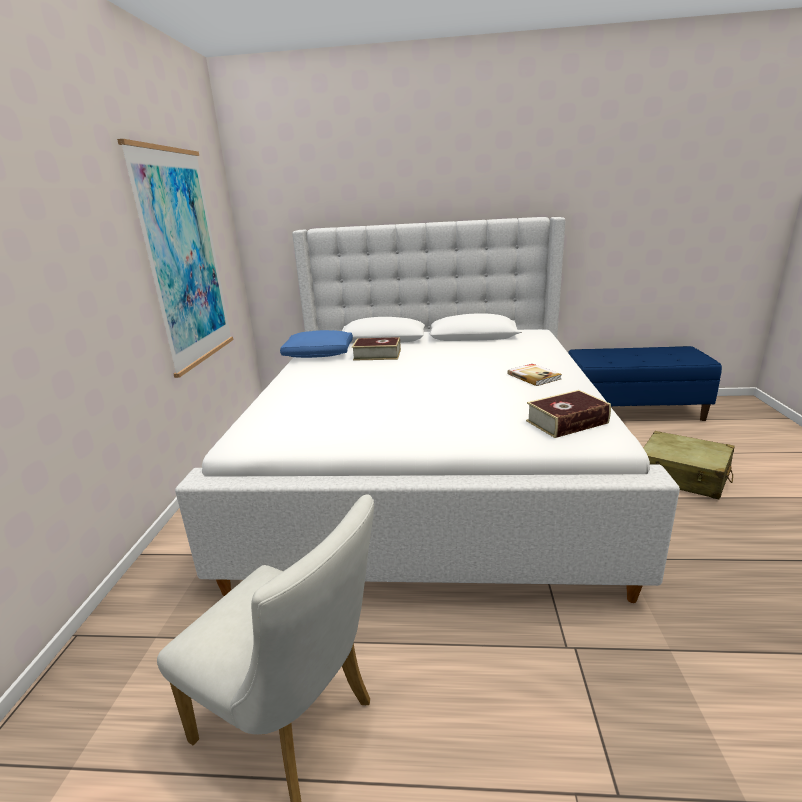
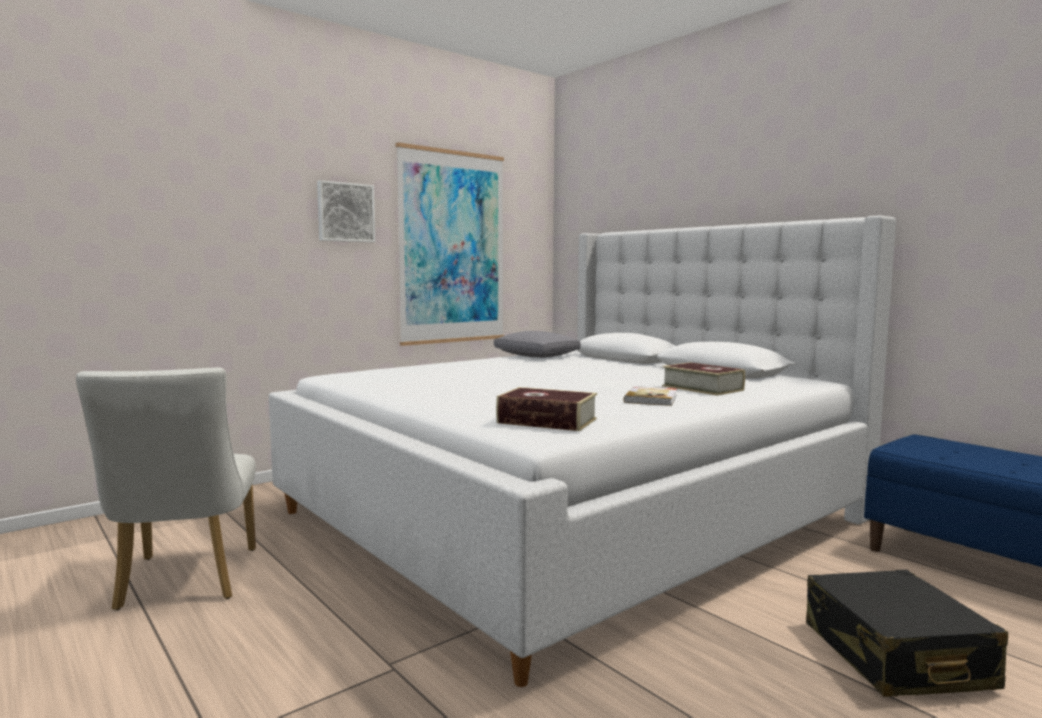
camera: 45 degrees right, 15 degrees down
(98, 238) = (345, 212): none -> picture
(319, 354) = (537, 356): blue pillow -> grey pillow
(377, 355) = (575, 364): book -> book (702, 388)
(682, 476) = (895, 656): beige suitcase -> black suitcase

